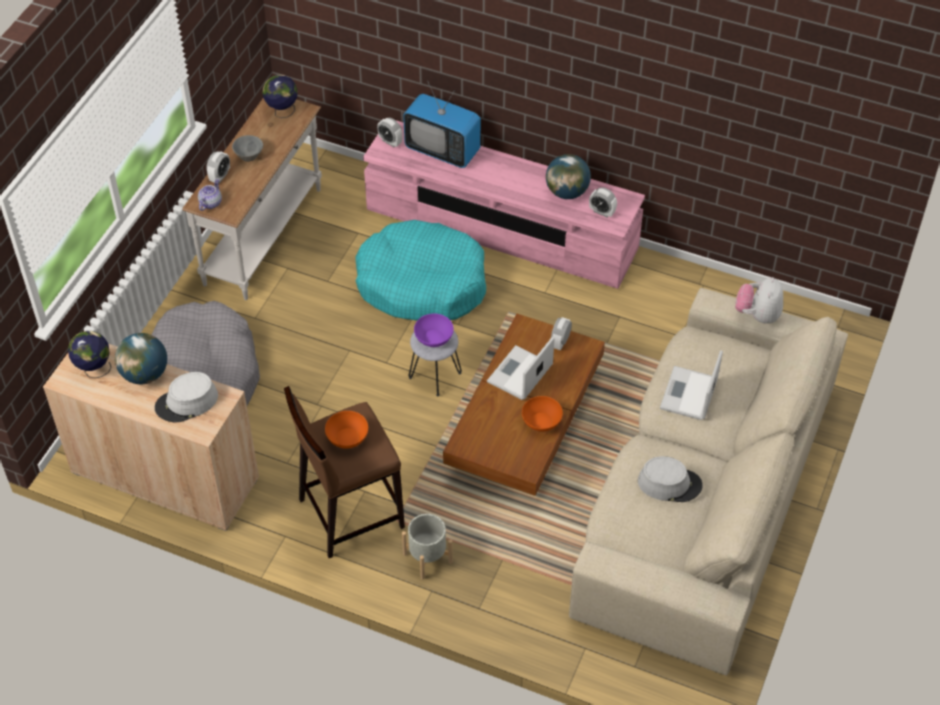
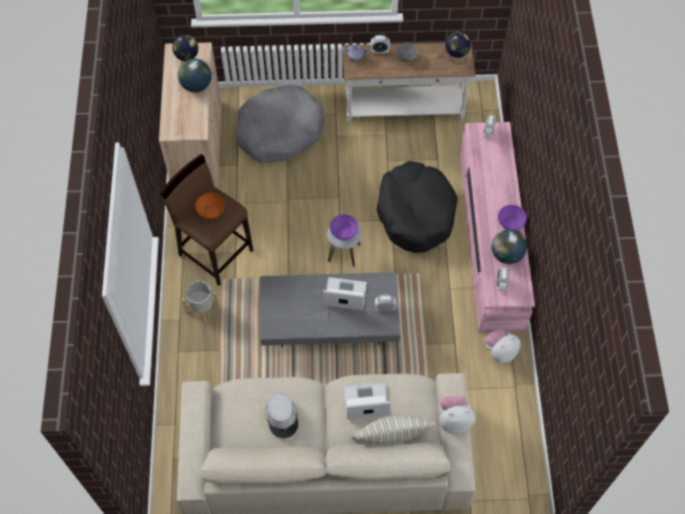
camera: 65 degrees right, 10 degrees up
(187, 402) = (185, 115): grey hat -> none
(421, 283) = (415, 213): turquoise dog bed -> black dog bed
(442, 150) = (499, 165): television -> none
(525, 427) = (329, 321): brown coffee table -> grey coffee table
(526, 172) = (510, 222): none -> purple bowl
(541, 421) = (311, 323): orange bowl -> none
(652, 280) = (500, 351): none -> plush toy
(744, 387) = (391, 436): none -> pillow

